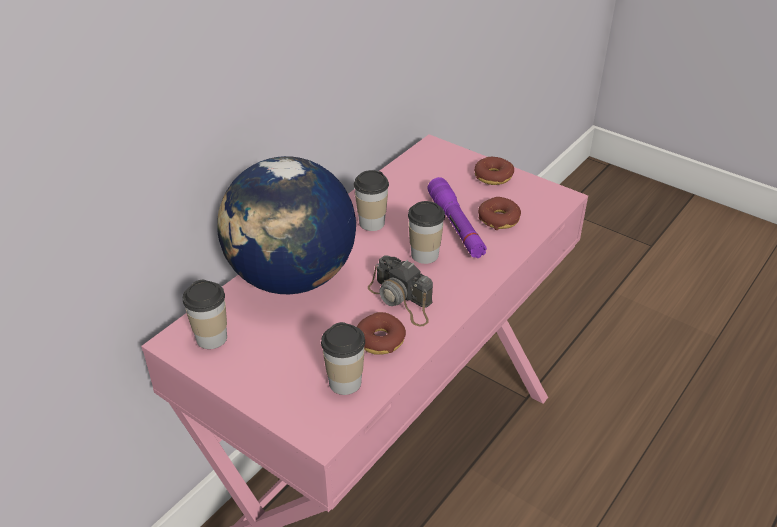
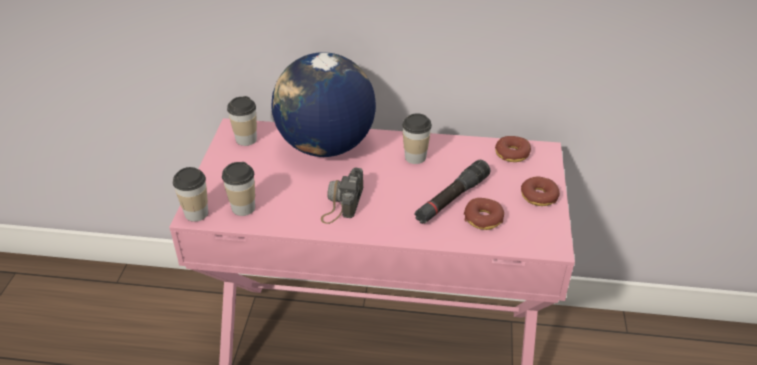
camera: 60 degrees right, 0 degrees up
(380, 340) = (294, 208): donut -> donut (512, 154)
(424, 255) = (402, 195): cup -> cup (196, 213)
(456, 226) = (452, 199): purple flashlight -> black flashlight

